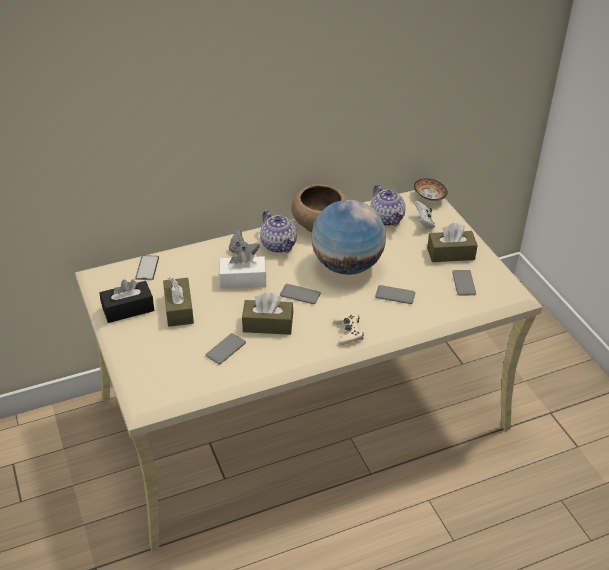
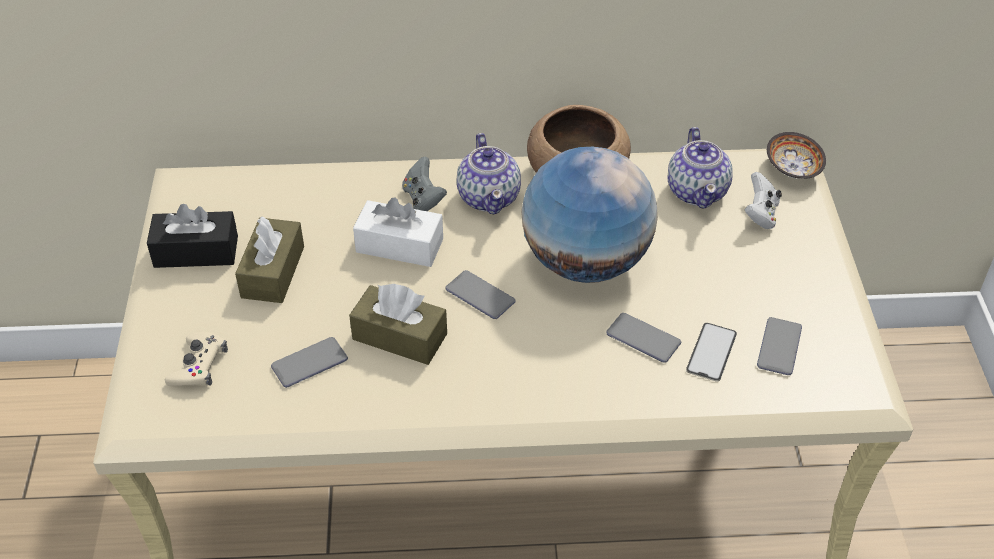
camera: 20 degrees right, 5 degrees up
(147, 268) = (261, 188): phone -> phone (711, 352)
(348, 332) = (527, 387): beige game controller -> beige game controller (198, 365)
(450, 254) = (782, 284): brown tissue box -> none

